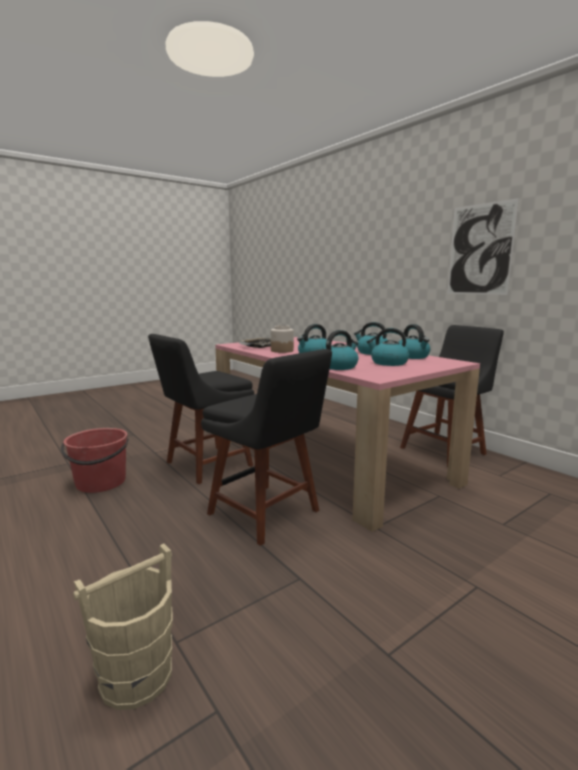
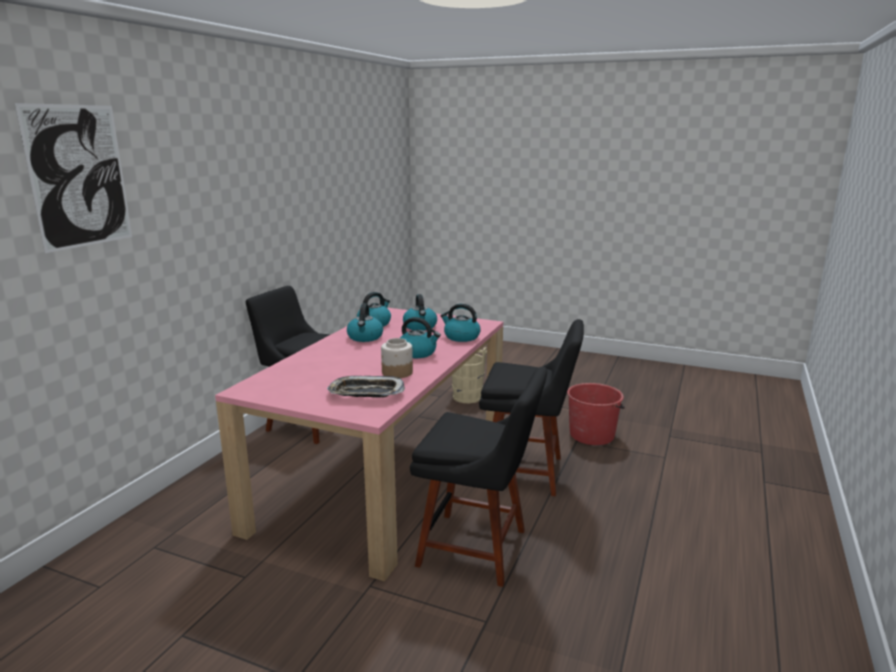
camera: 120 degrees left, 5 degrees up
(101, 483) = (607, 606): red bucket -> red bucket (592, 435)
(137, 676) = (691, 458): beige bucket -> beige bucket (467, 397)
(267, 514) = (527, 472): black chair -> black chair turned 90 degrees clockwise
(480, 249) = (254, 209): picture -> picture (79, 176)

